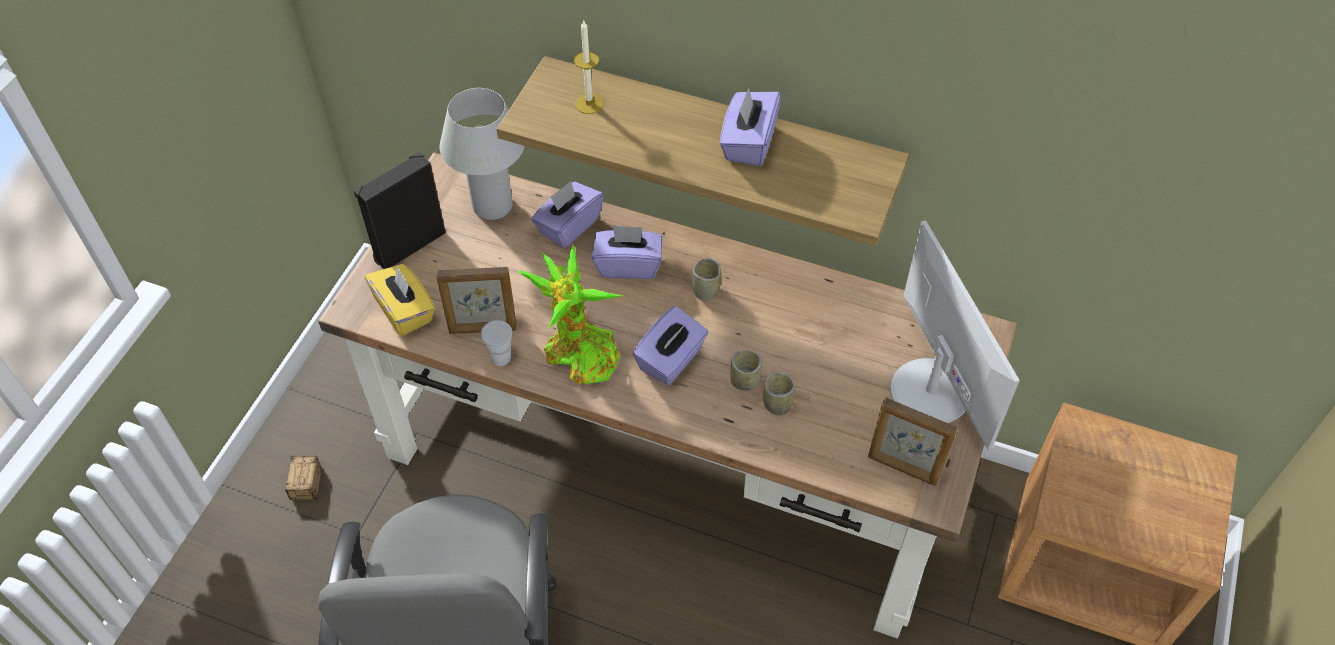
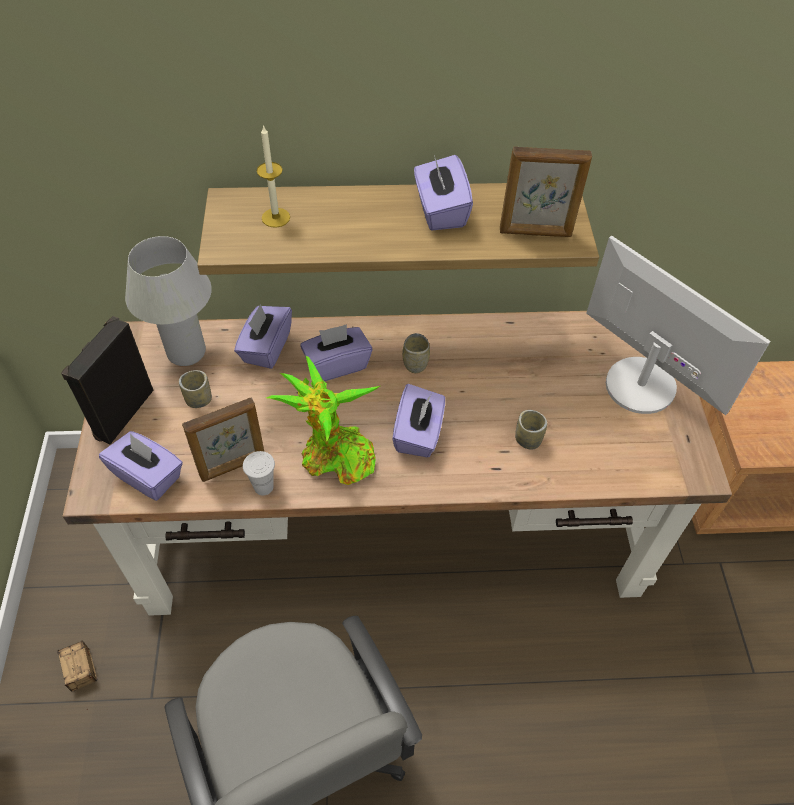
camera: 25 degrees left, 0 degrees up
(405, 311) = (148, 476): yellow tissue box -> purple tissue box
(744, 381) = (490, 430): cup -> cup (199, 400)
(903, 468) = (657, 456): picture frame -> picture frame (535, 233)

